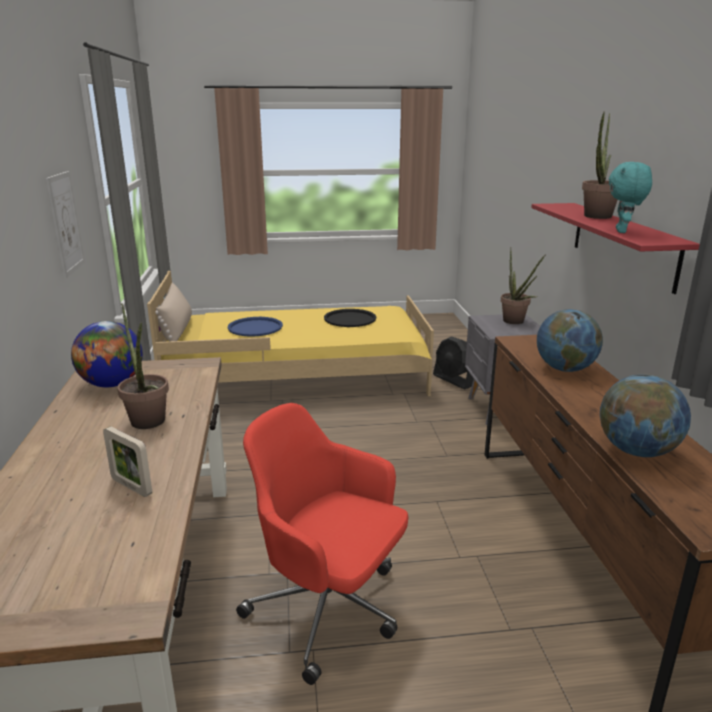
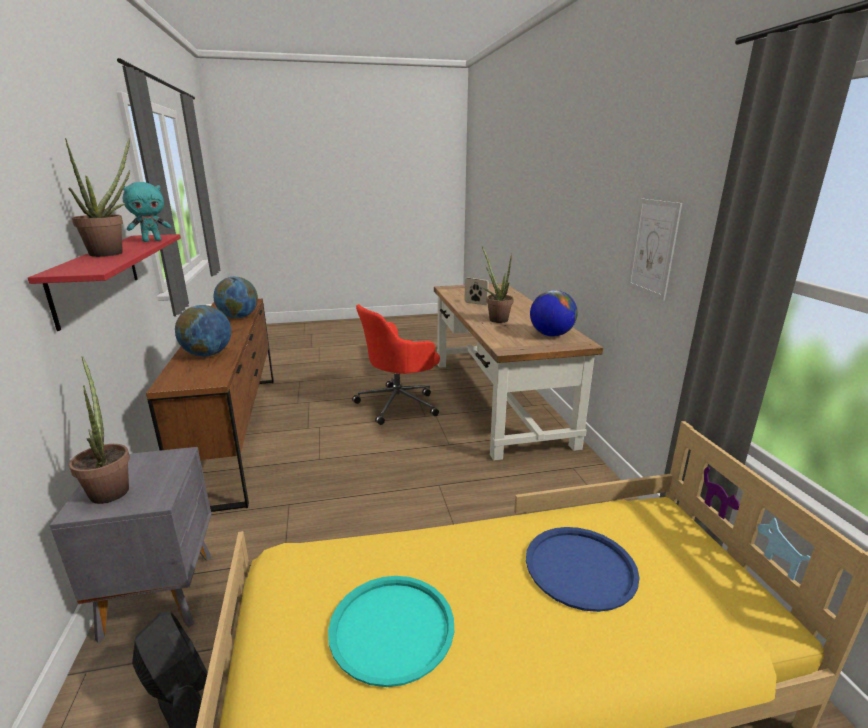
camera: 175 degrees right, 0 degrees up
(177, 329) = (725, 558): beige pillow -> none
(329, 609) = (399, 404): red office chair -> red office chair turned 120 degrees clockwise
(350, 319) = (391, 628): black tray -> turquoise tray
(622, 231) = (152, 241): turquoise plush toy -> turquoise plush toy turned 45 degrees clockwise

